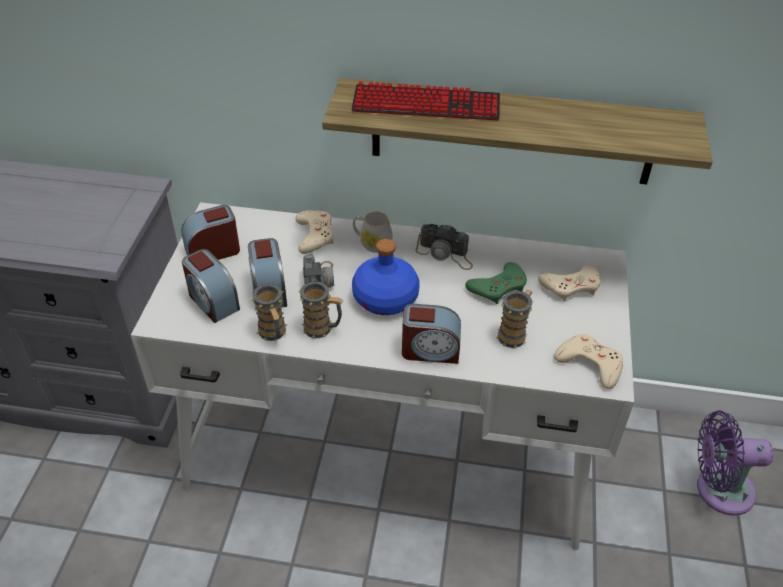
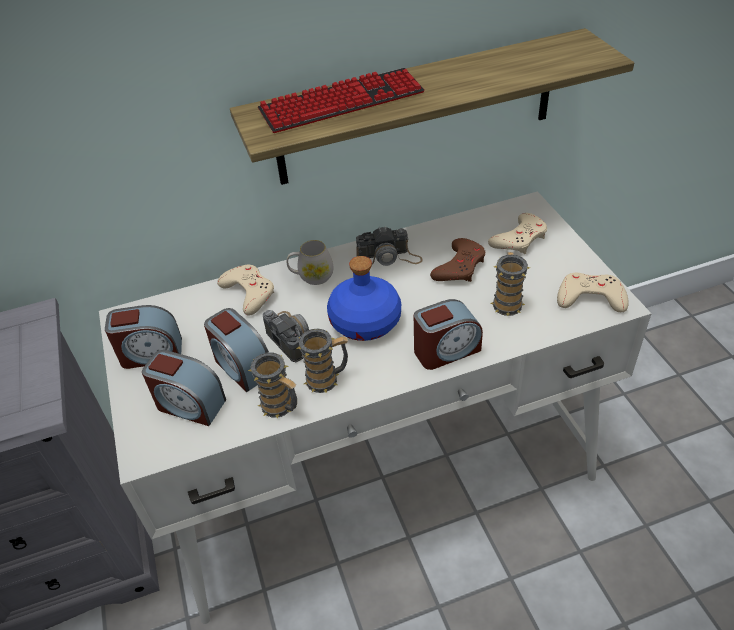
camera: 25 degrees left, 0 degrees up
(213, 251) = (151, 353): alarm clock -> alarm clock turned 135 degrees counterclockwise
(498, 287) = (459, 266): green game controller -> brown game controller
(718, 489) = (661, 372): purple fan -> none

